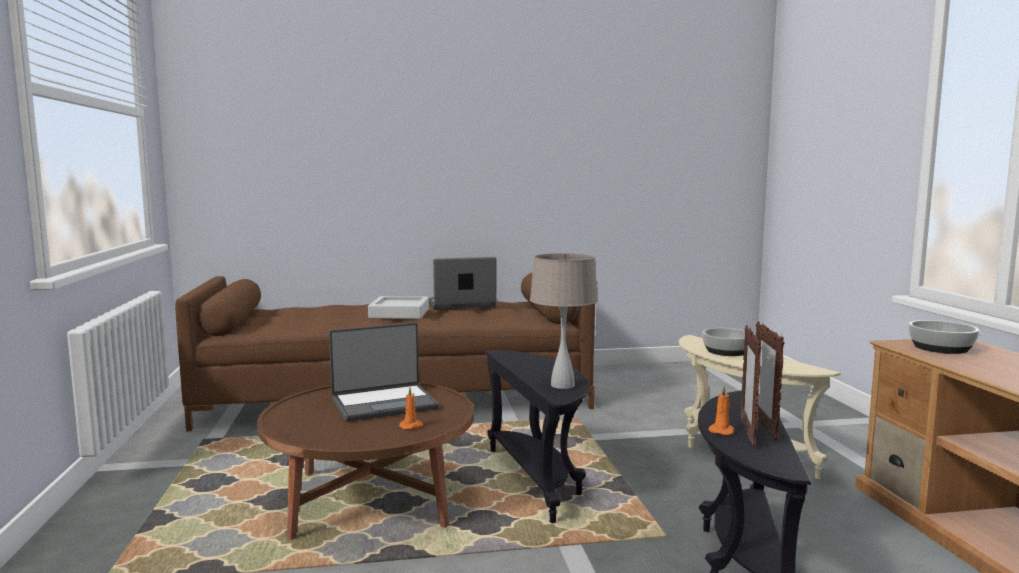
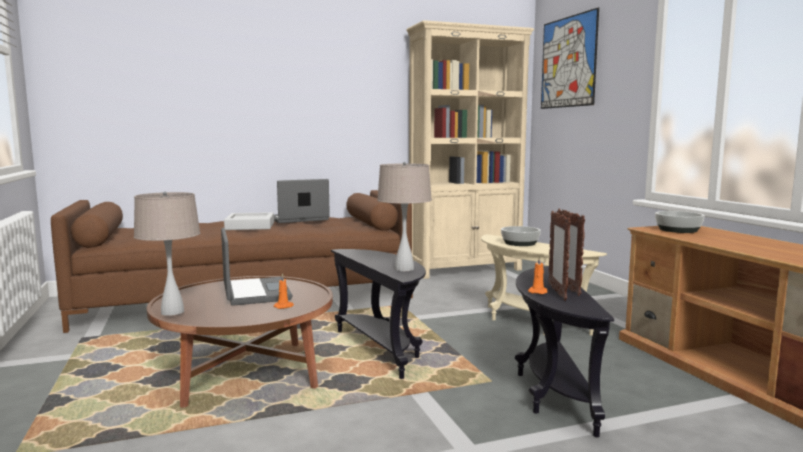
camera: 10 degrees left, 0 degrees up
(283, 426) = (172, 312): none -> beige table lamp
(384, 404) = (254, 293): laptop -> laptop turned 75 degrees counterclockwise
(672, 371) = (466, 269): none -> beige bookcase
(814, 107) = (568, 62): none -> picture

